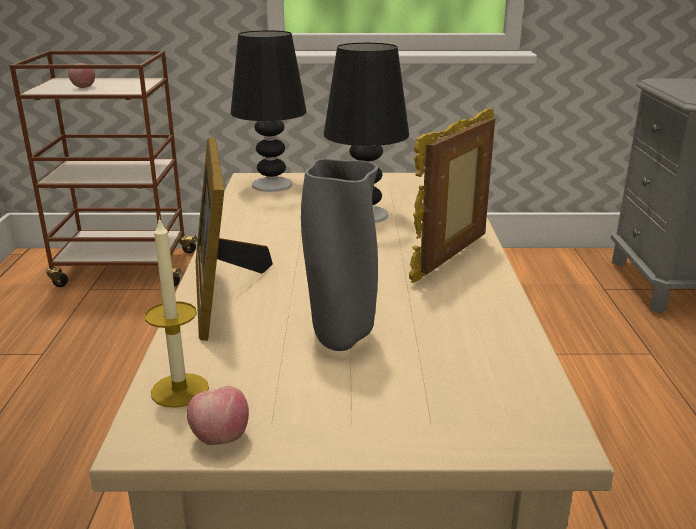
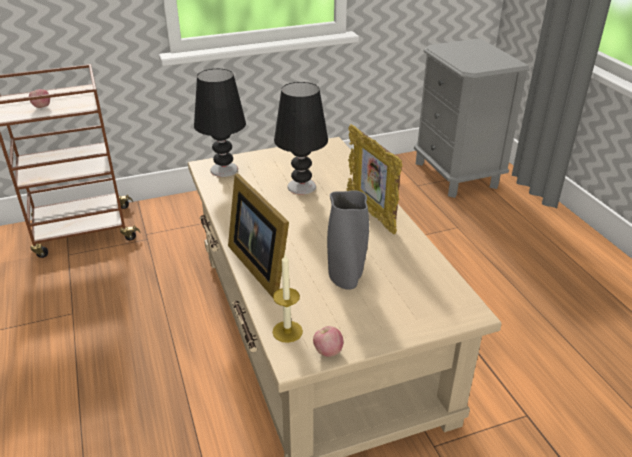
camera: 20 degrees left, 10 degrees up
(451, 260) = (371, 213): picture frame -> picture frame turned 45 degrees counterclockwise

